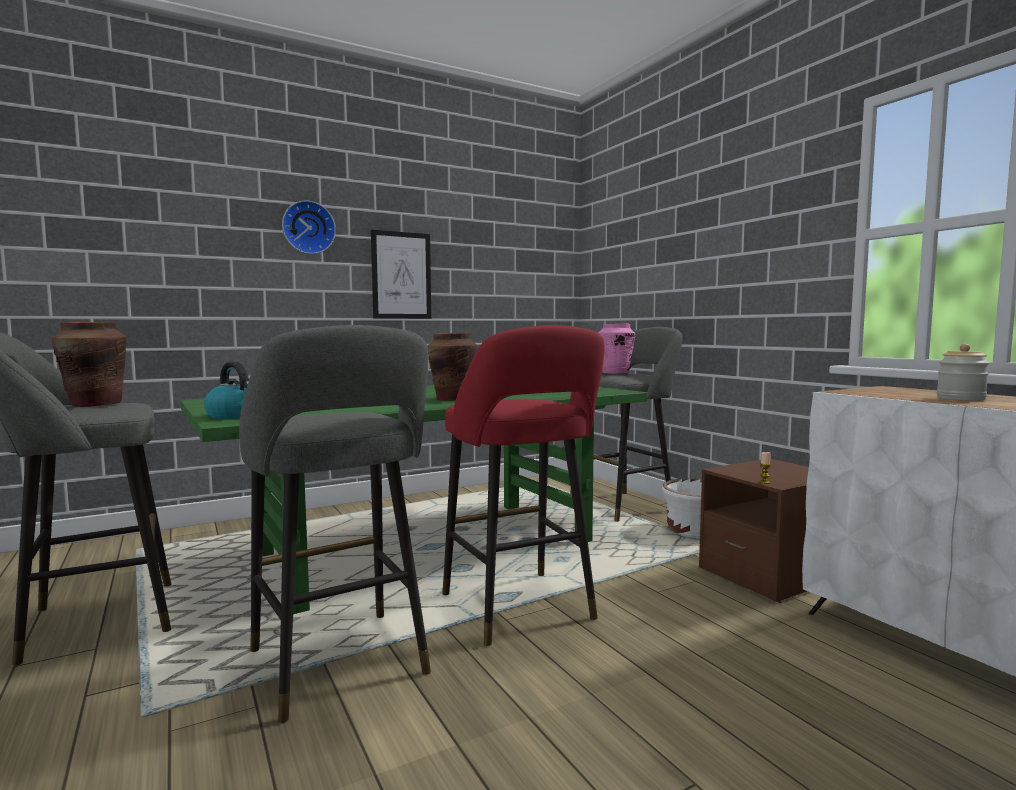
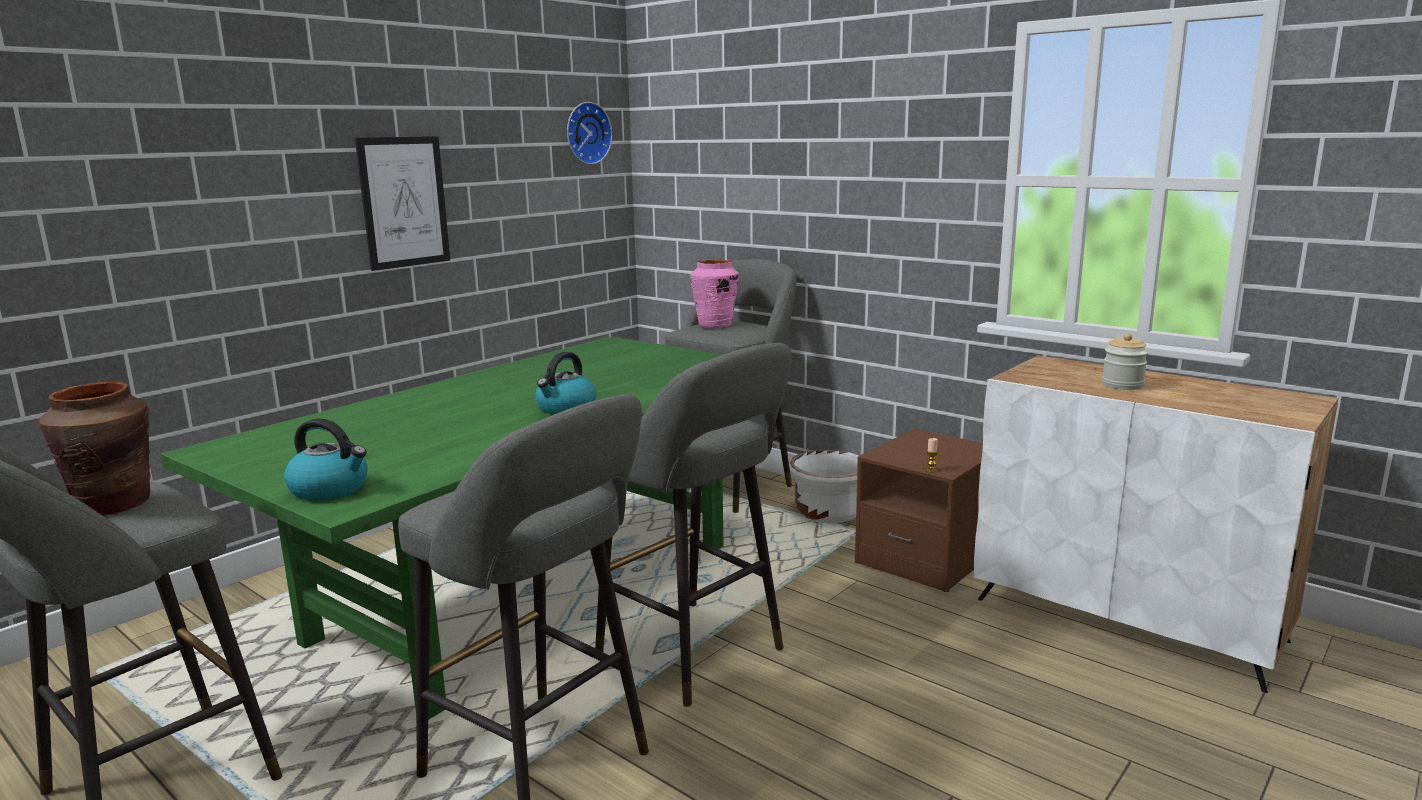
camera: 20 degrees left, 10 degrees up
(308, 228) = (263, 144): wall clock -> wall clock (586, 133)
(453, 399) = (566, 408): brown vase -> kettle
(521, 610) = (697, 655): red stool -> grey stool

